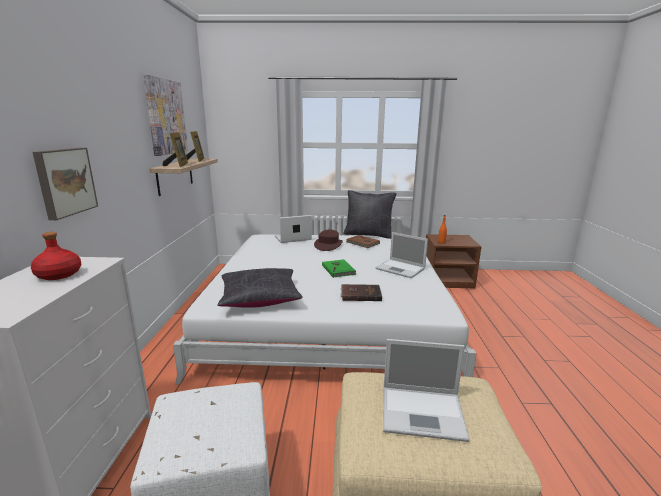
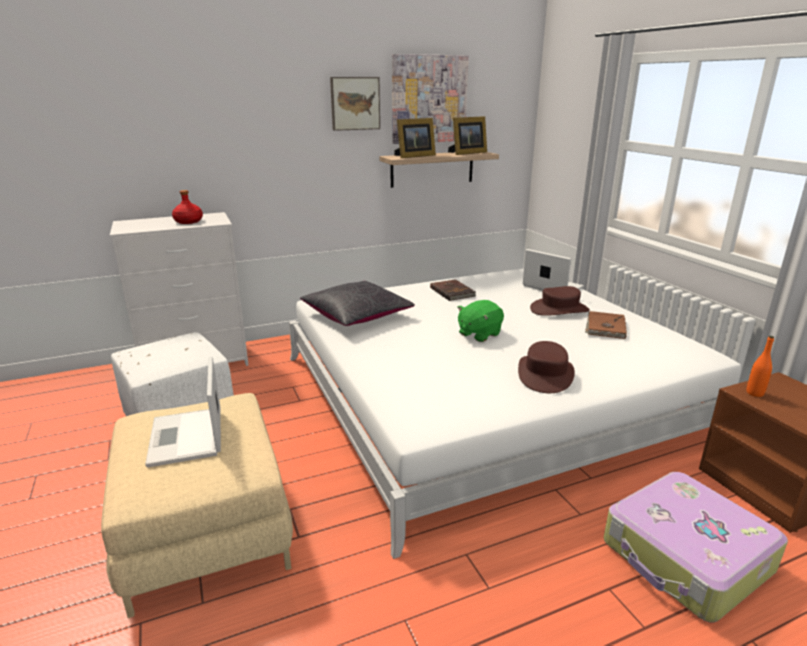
camera: 65 degrees right, 5 degrees up
(64, 182) = (253, 157): picture -> picture (354, 103)
(339, 269) = (479, 334): green book -> green plush toy
(360, 294) = (418, 361): brown book -> brown book (452, 292)
(368, 234) = (659, 324): black pillow -> none
(401, 269) = (545, 374): laptop -> brown hat
(485, 312) = (686, 557): none -> suitcase

